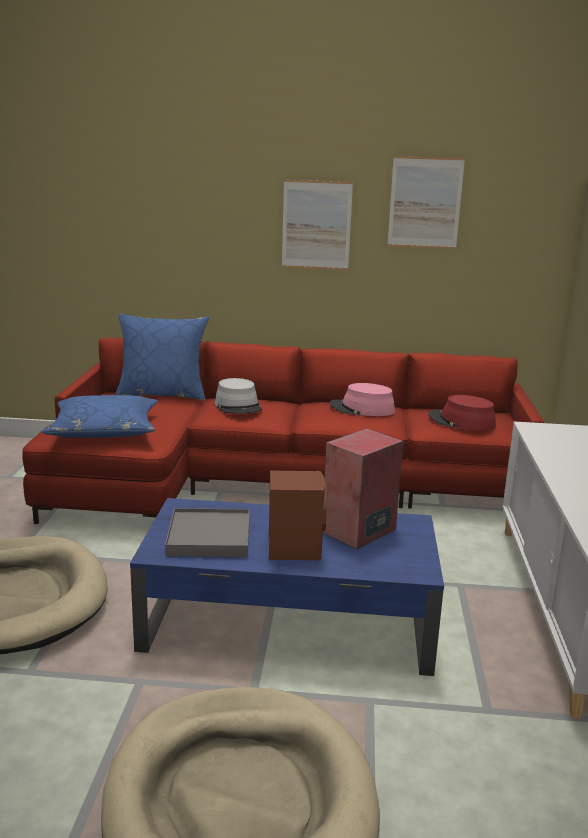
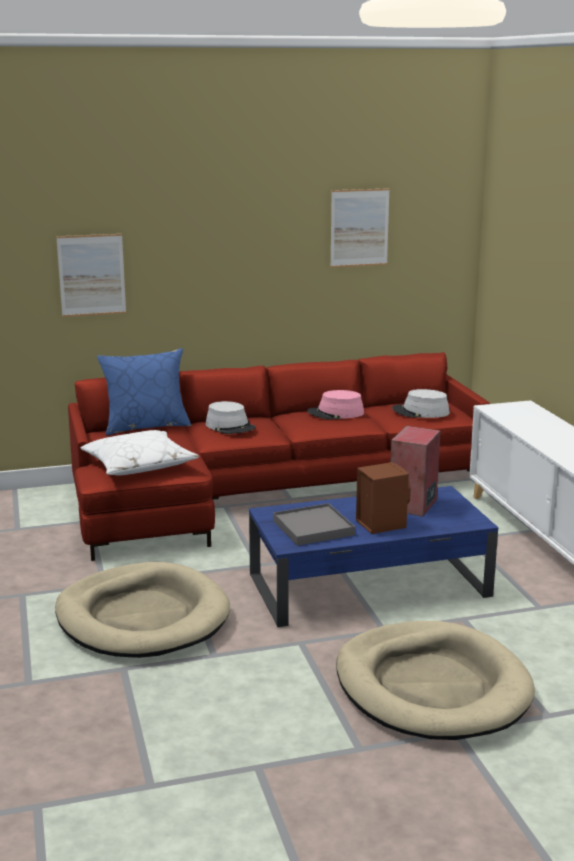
camera: 20 degrees left, 0 degrees up
(104, 430) = (138, 465): blue pillow -> white pillow
(316, 225) = (268, 254): picture -> picture (91, 275)
(461, 421) = (420, 412): red hat -> grey hat

